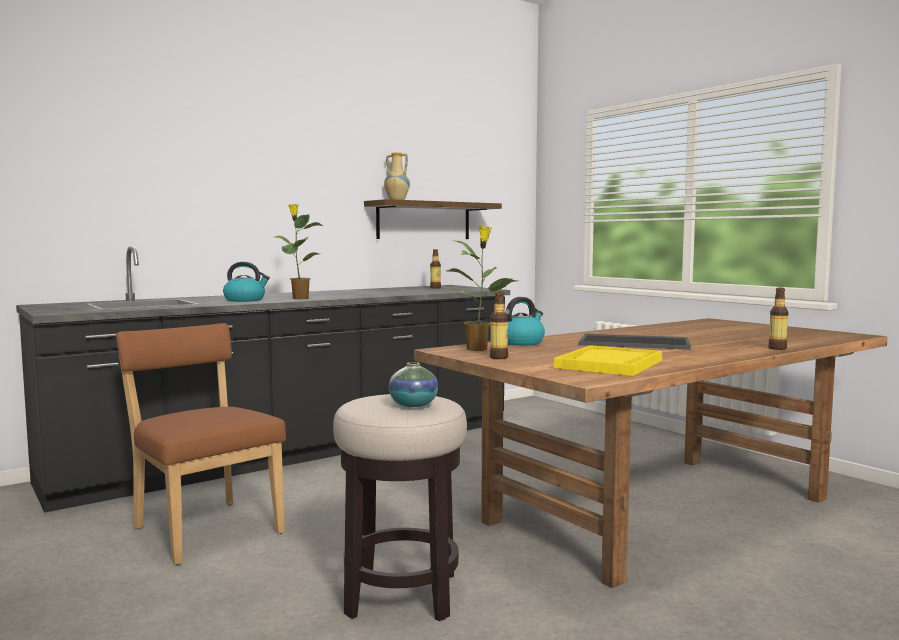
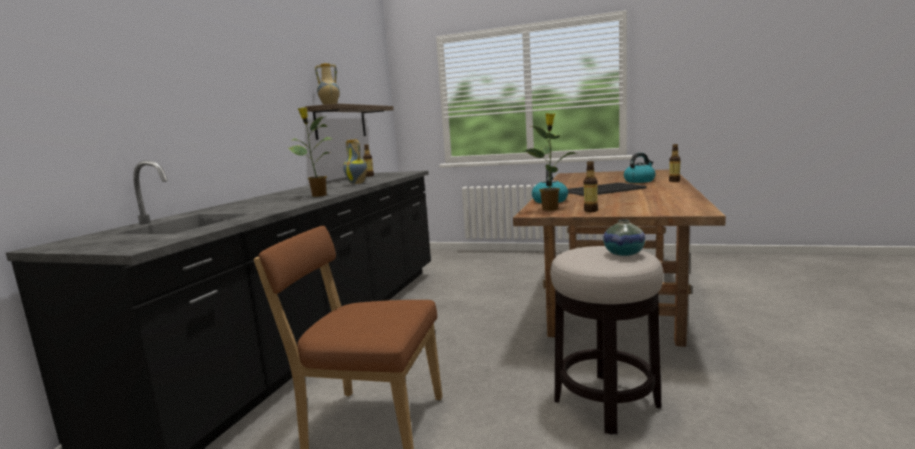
camera: 35 degrees left, 5 degrees up
(245, 300) = (278, 204): kettle -> kettle (639, 181)
(384, 293) = (357, 183): none -> vase
(609, 364) = (660, 202): yellow tray -> none

